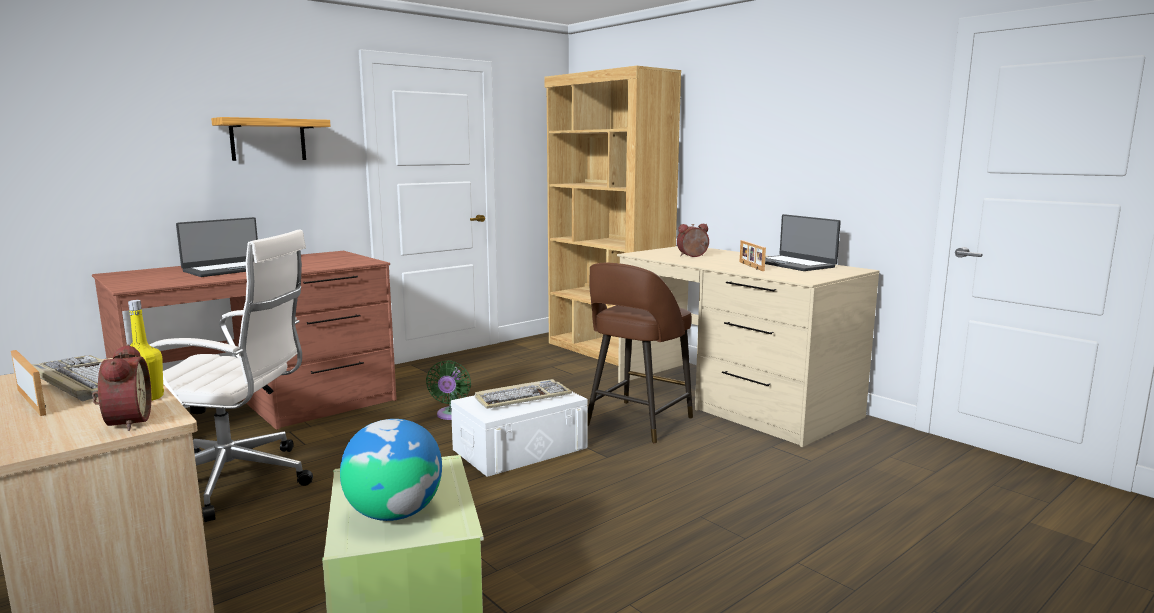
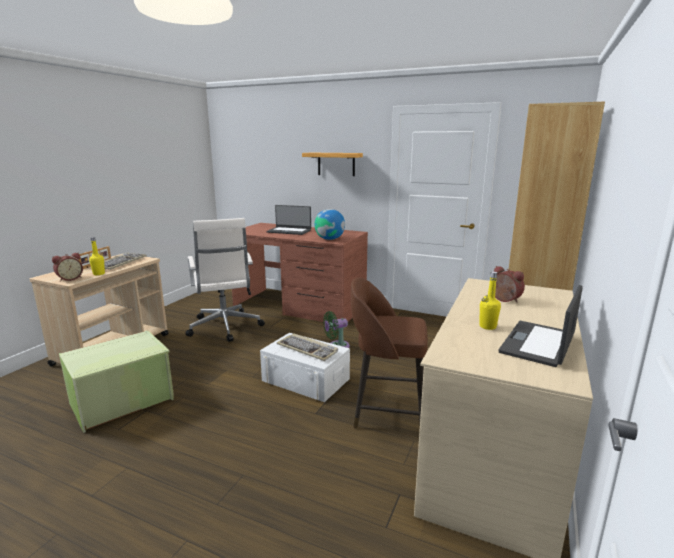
camera: 65 degrees right, 5 degrees up
(394, 513) = (99, 354): globe -> globe (329, 239)
(750, 266) = (487, 326): picture frame -> yellow bottle

